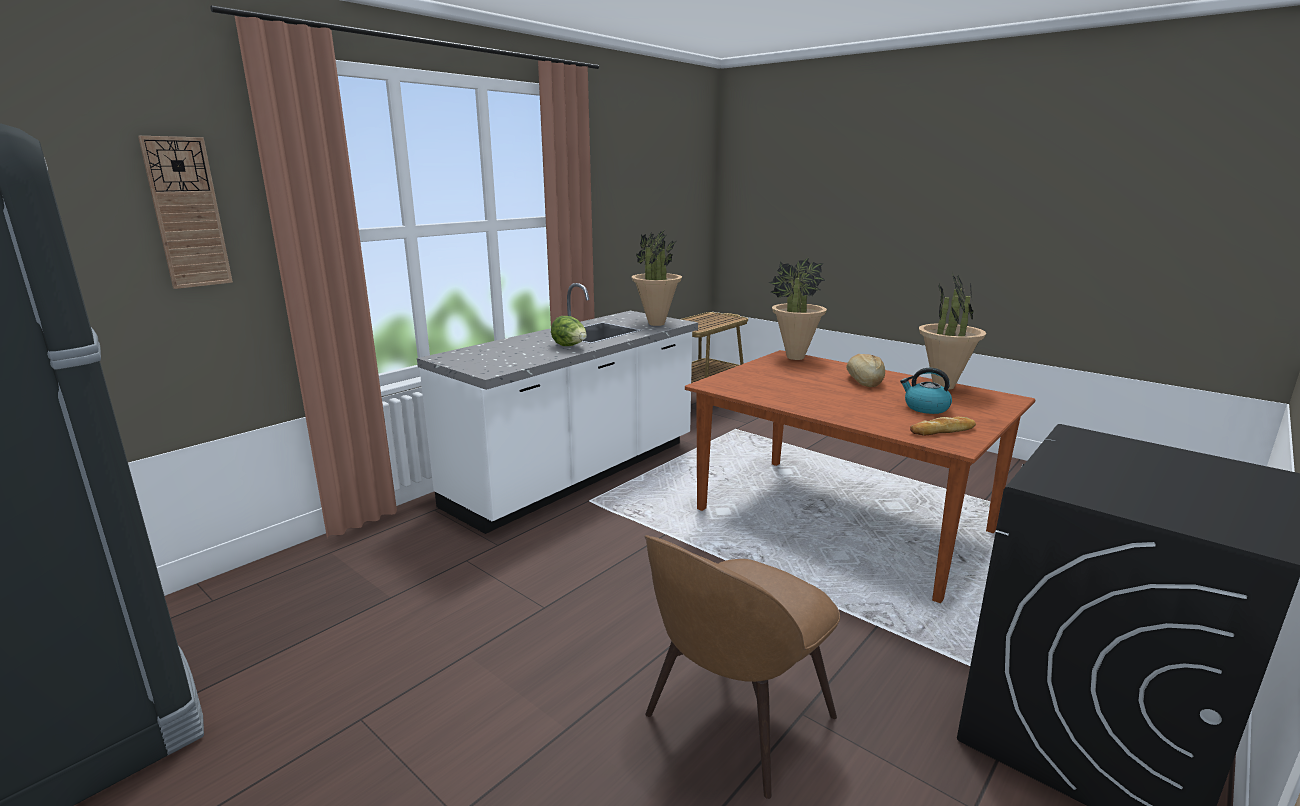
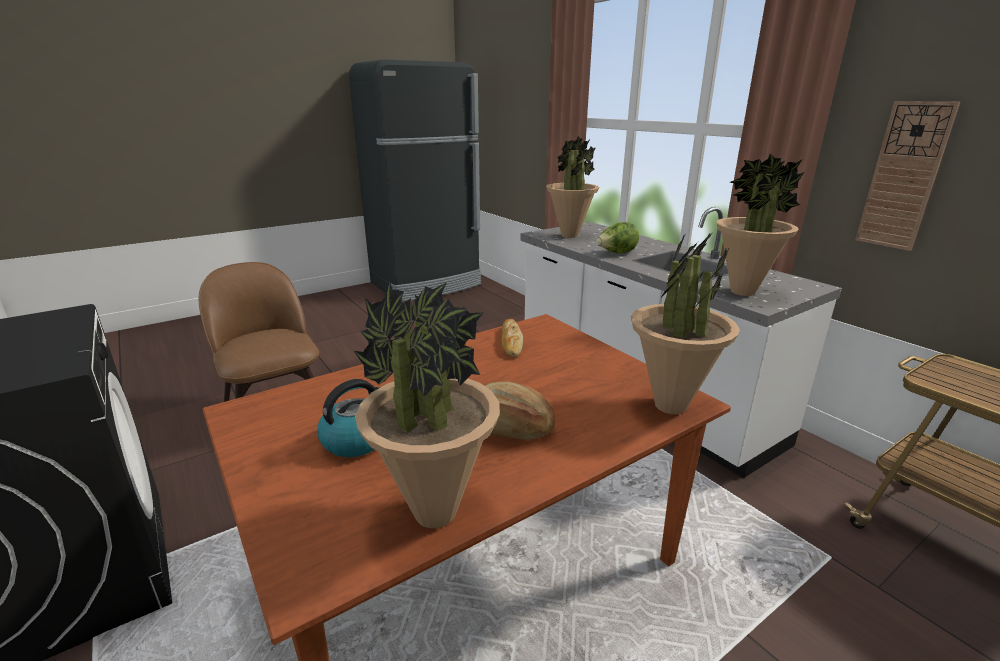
camera: 105 degrees right, 5 degrees up
(187, 213) = (536, 100): wall clock -> wall clock (904, 177)
(498, 361) = (569, 235): none -> potted plant
(943, 430) = (279, 418): bread -> bread (511, 341)

